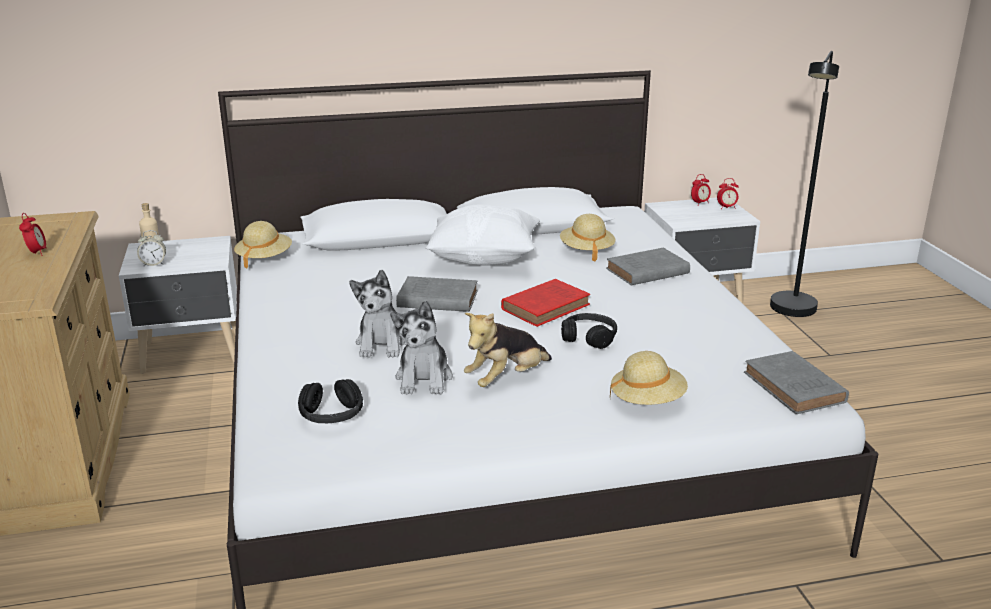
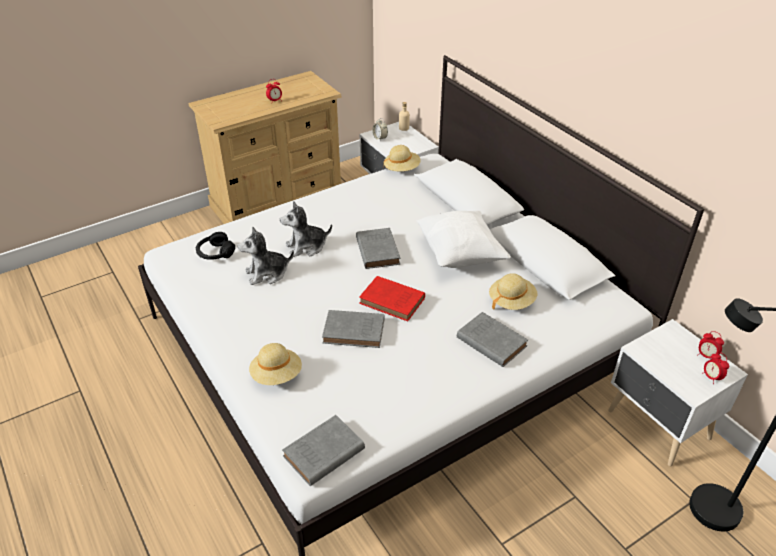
camera: 70 degrees right, 15 degrees up
(506, 379) = (284, 307): plush toy -> none
(589, 338) = (355, 331): black headphones -> grey book

